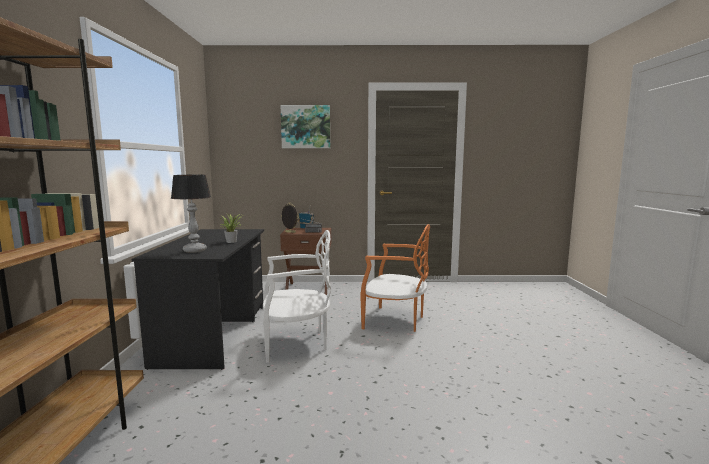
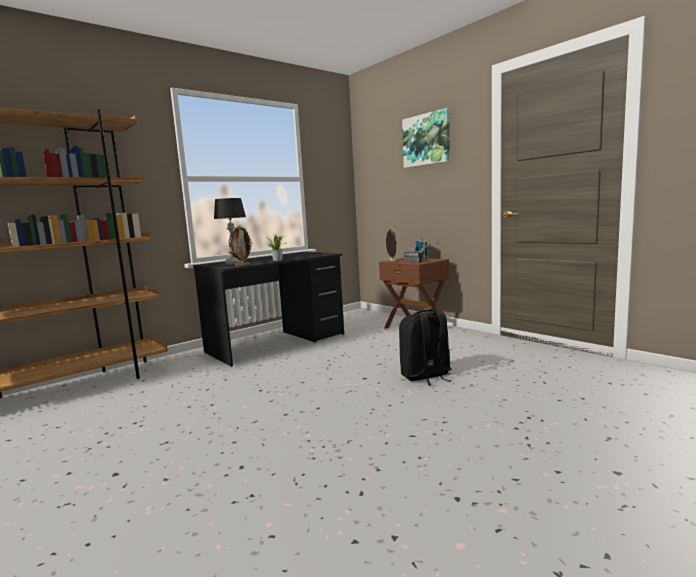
camera: 50 degrees right, 0 degrees up
(222, 252) = (242, 265): none -> picture frame
(296, 343) = (306, 366): white chair -> none
(395, 321) = (425, 376): orange chair -> black backpack

